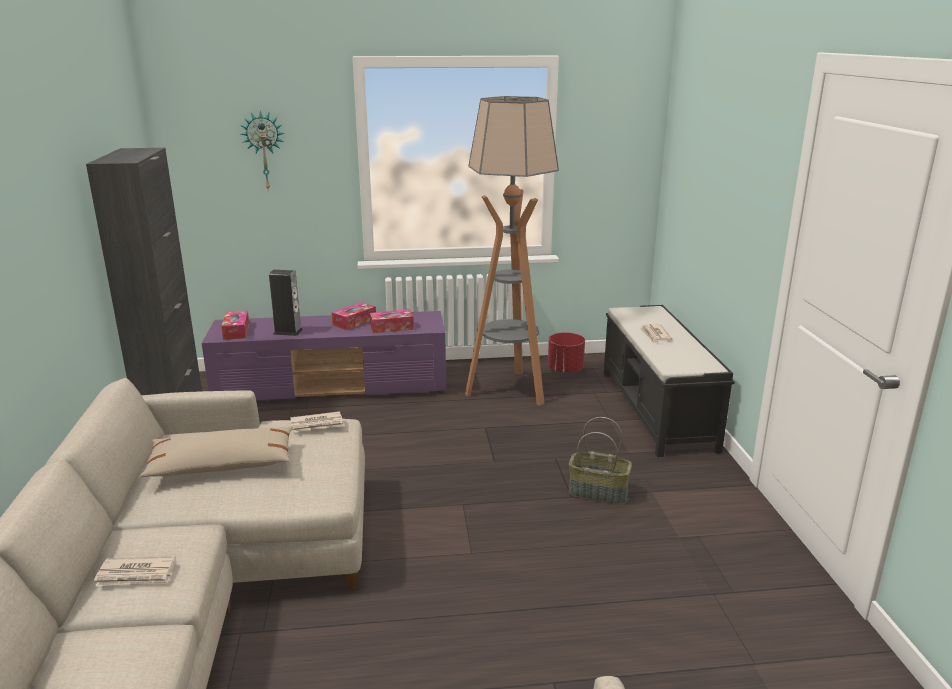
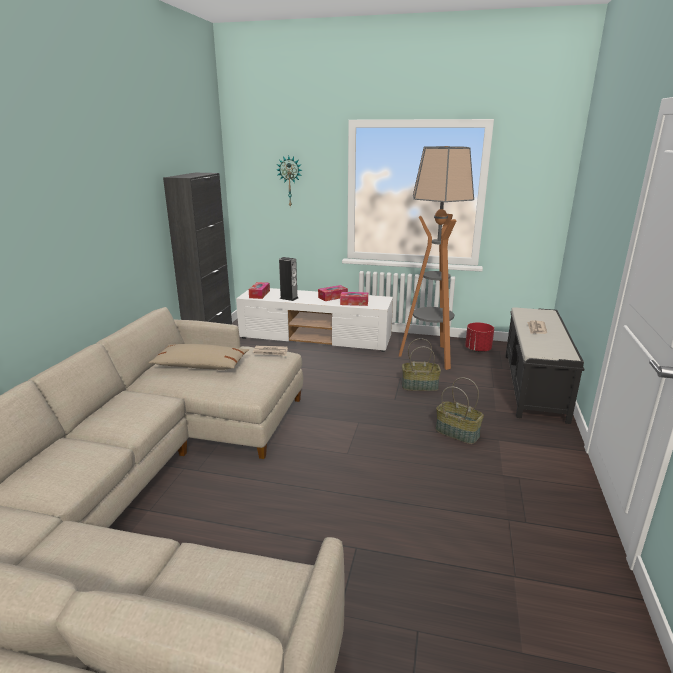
camera: 20 degrees right, 0 degrees up
(136, 575) = (117, 415): newspaper -> none
(333, 386) = (316, 338): purple tv stand -> white tv stand
(517, 435) = (420, 386): none -> basket

